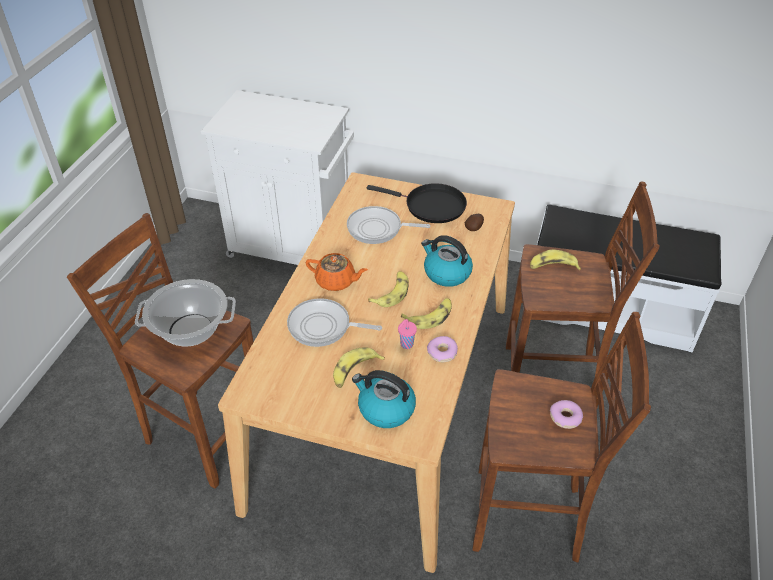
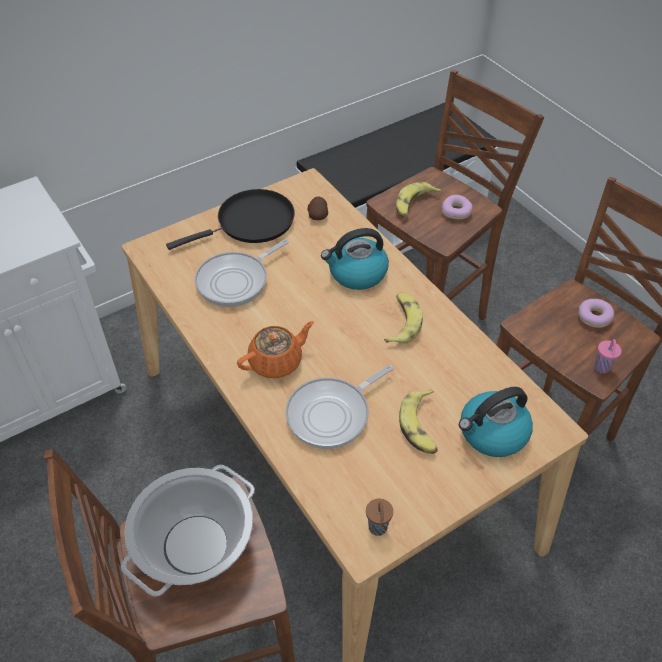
camera: 50 degrees left, 5 degrees up
(261, 393) = (378, 528): none -> brown cup
(391, 293) = (341, 329): banana -> none
(406, 345) = (422, 364): pink cup -> pink cup (602, 368)
(442, 353) = (458, 344): donut -> donut (456, 211)

